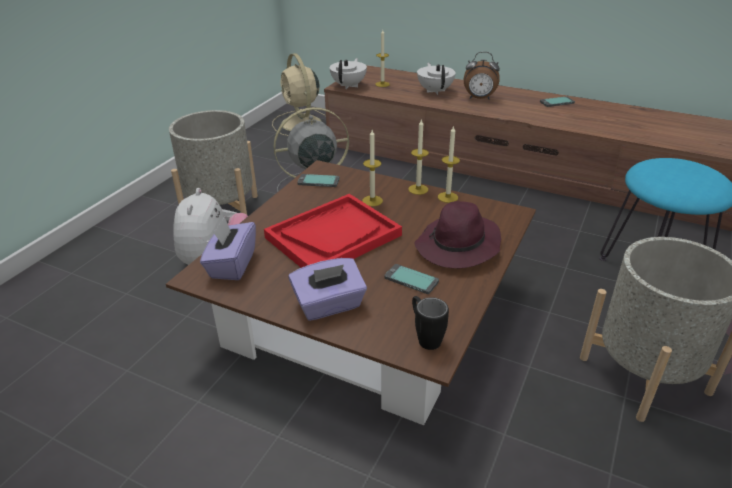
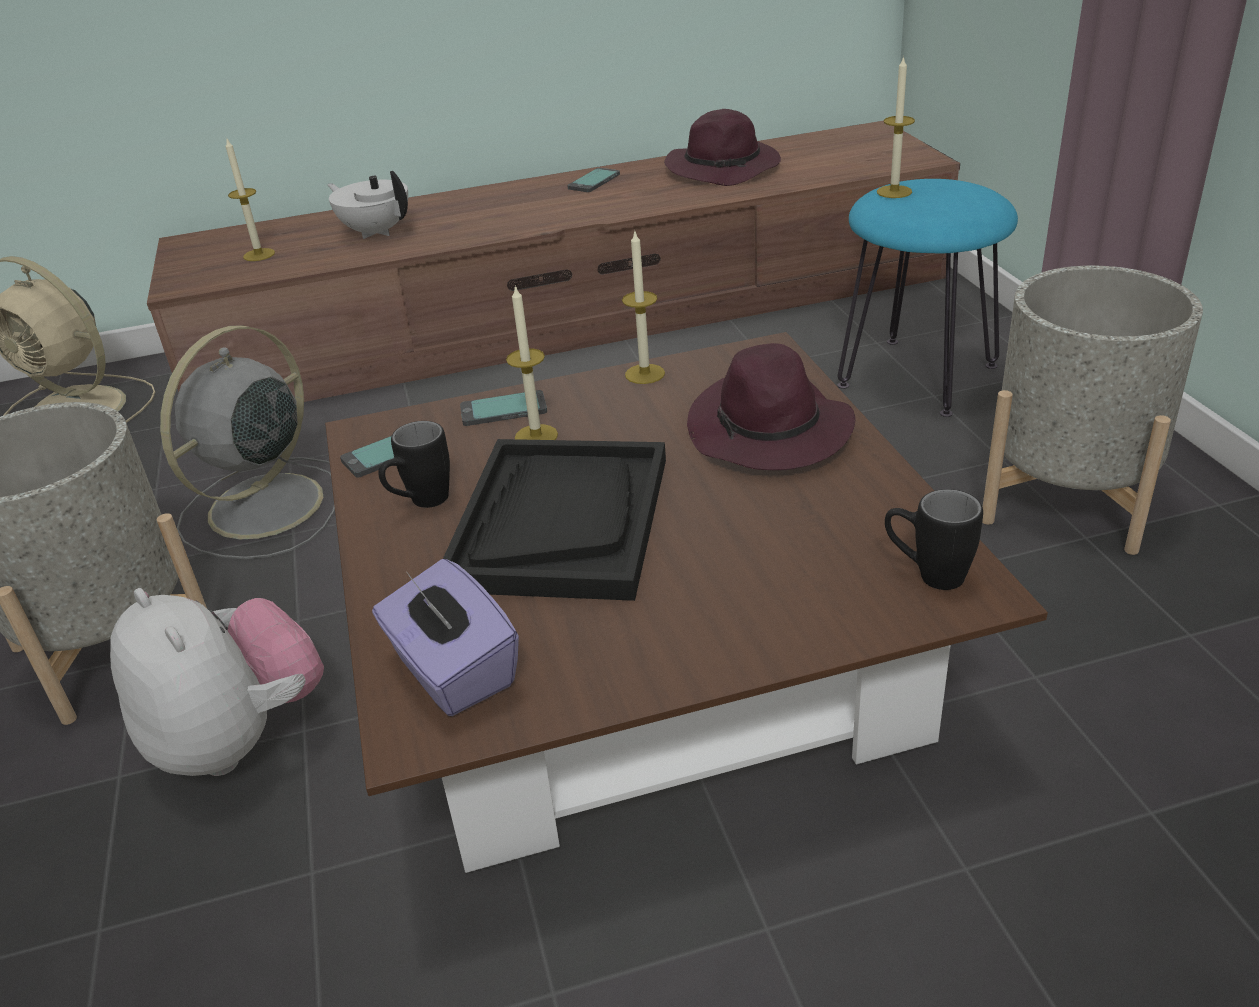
camera: 40 degrees left, 0 degrees up
(302, 204) = (420, 503): none -> black mug
(329, 305) = (727, 623): purple tissue box -> none
(333, 236) = (560, 521): red tray -> black tray
(349, 86) = (194, 279): white teapot -> none
(411, 280) = (782, 513): phone -> phone (503, 410)
(418, 189) = (582, 384): candle -> candle (894, 192)
(479, 98) = (469, 217): alarm clock -> none
(630, 119) = (724, 168): none -> purple hat

